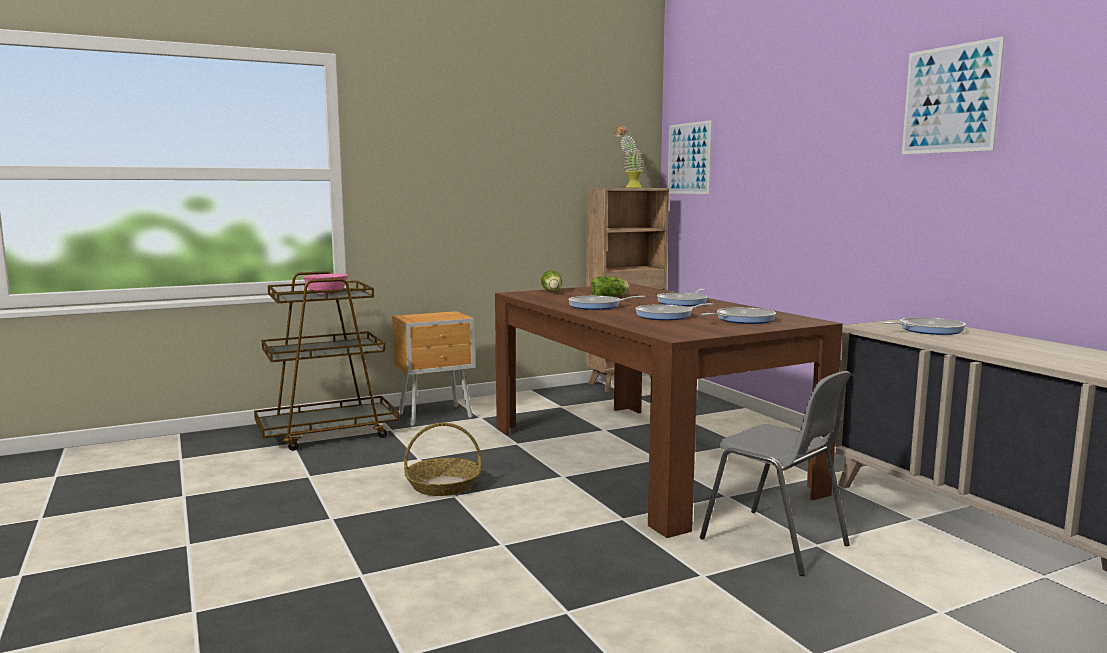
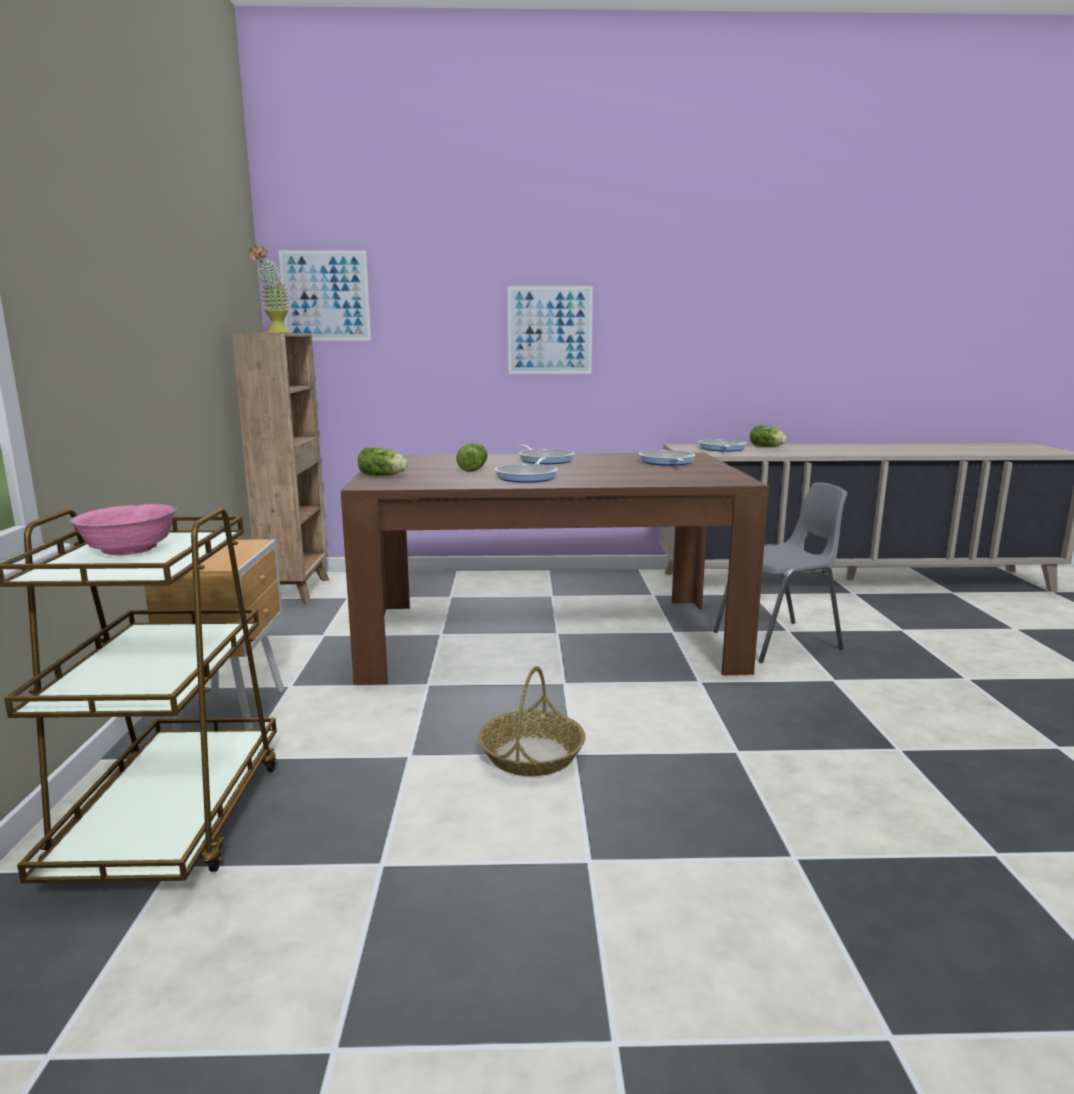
camera: 65 degrees left, 5 degrees up
(667, 316) = (623, 471): frying pan -> none
(950, 99) = (684, 258): picture -> picture (550, 330)
(1000, 339) = (768, 447): none -> lettuce

